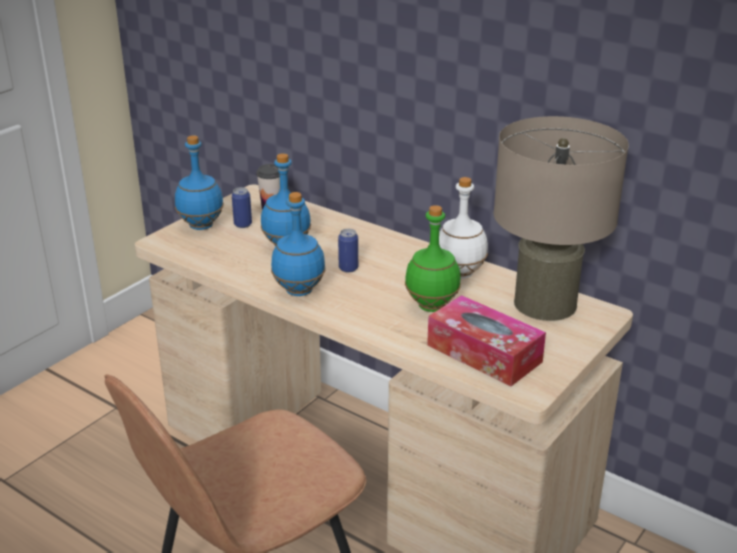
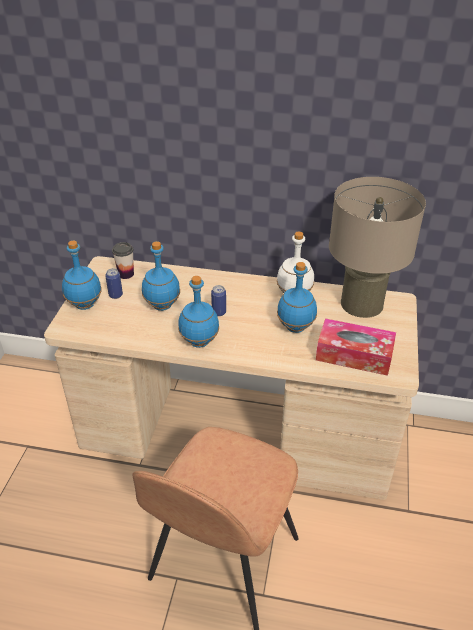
camera: 25 degrees left, 10 degrees up
(432, 306) = (296, 327): green bottle -> blue bottle

